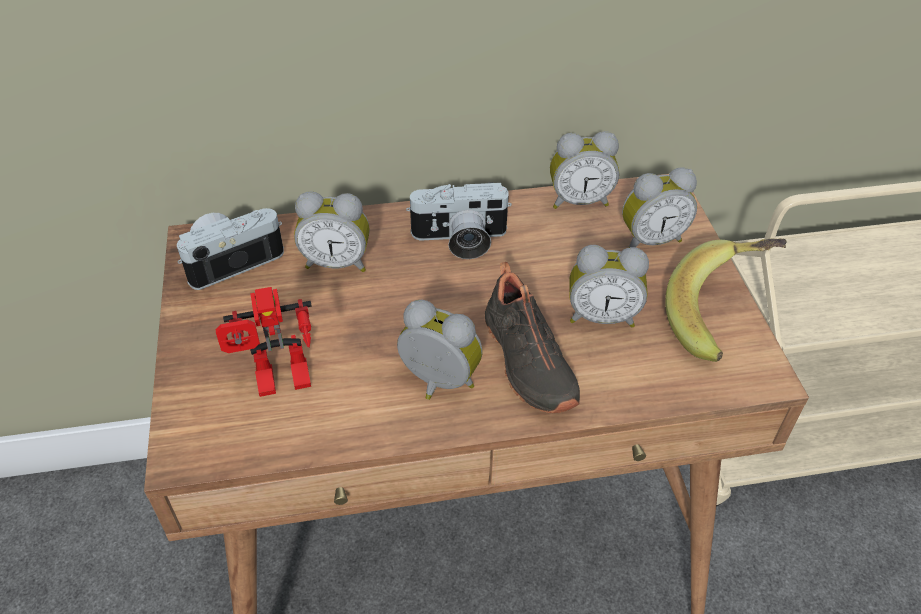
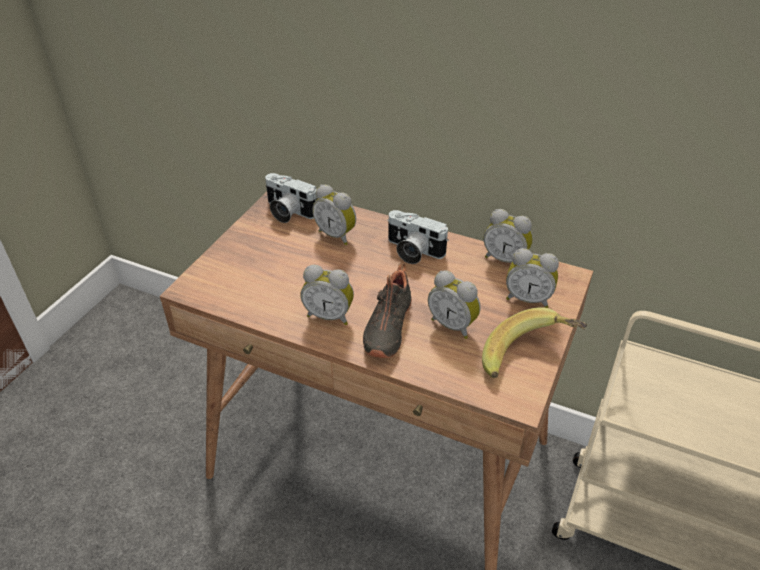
camera: 35 degrees right, 5 degrees down
(232, 259) = (288, 212): camera -> camera turned 150 degrees counterclockwise
(280, 384) = (255, 279): toy robot -> none
(437, 384) = (329, 315): alarm clock -> alarm clock turned 135 degrees clockwise

